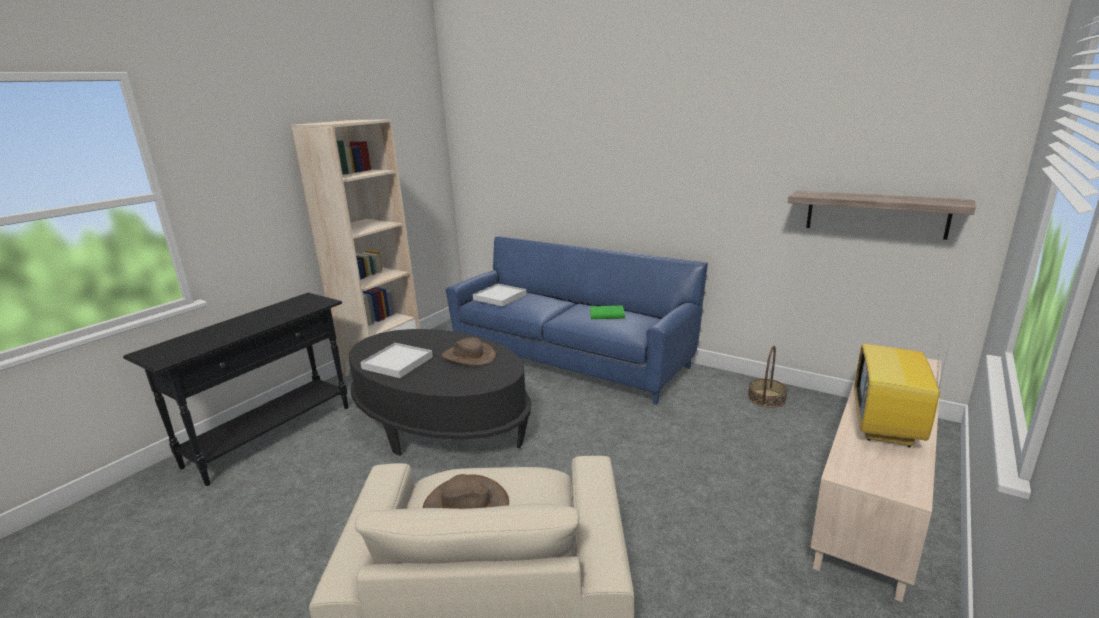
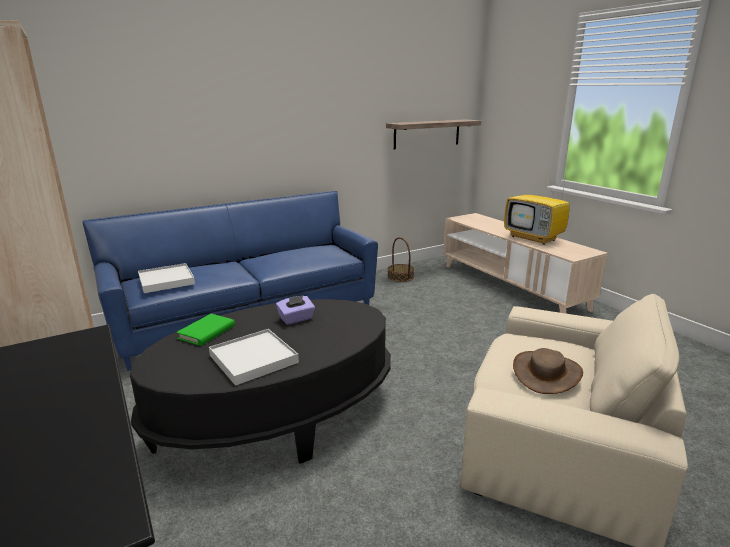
camera: 65 degrees left, 0 degrees up
(468, 356) = (296, 319): brown hat -> purple tissue box
(607, 315) = (297, 254): green book -> green book (207, 332)

